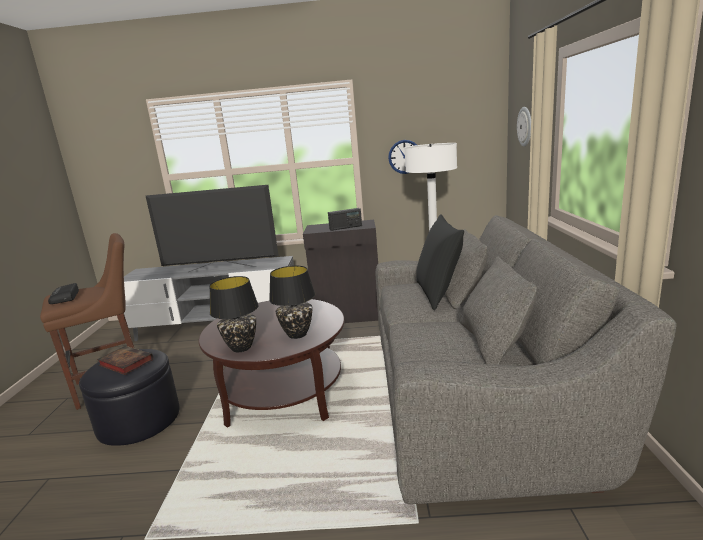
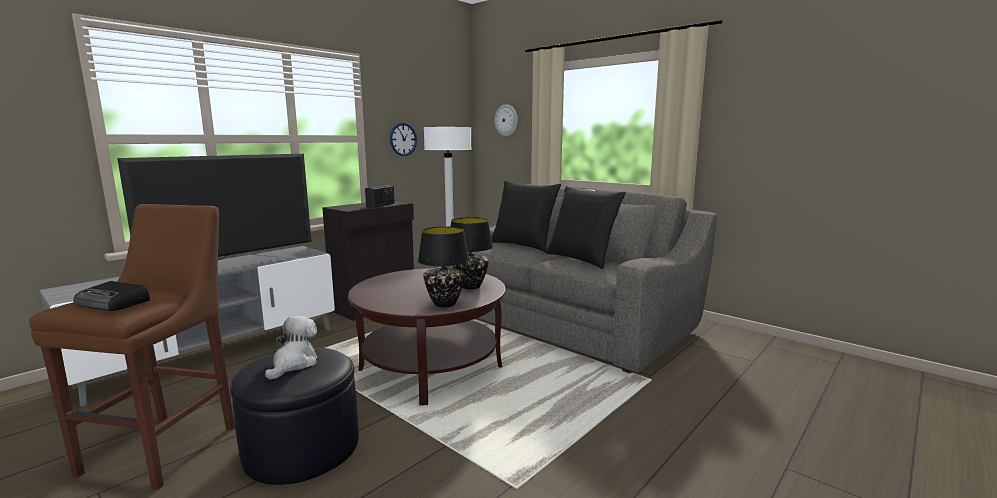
camera: 50 degrees left, 5 degrees down
(125, 363) = (294, 364): book -> plush toy
(446, 333) = (581, 259): none -> black pillow

